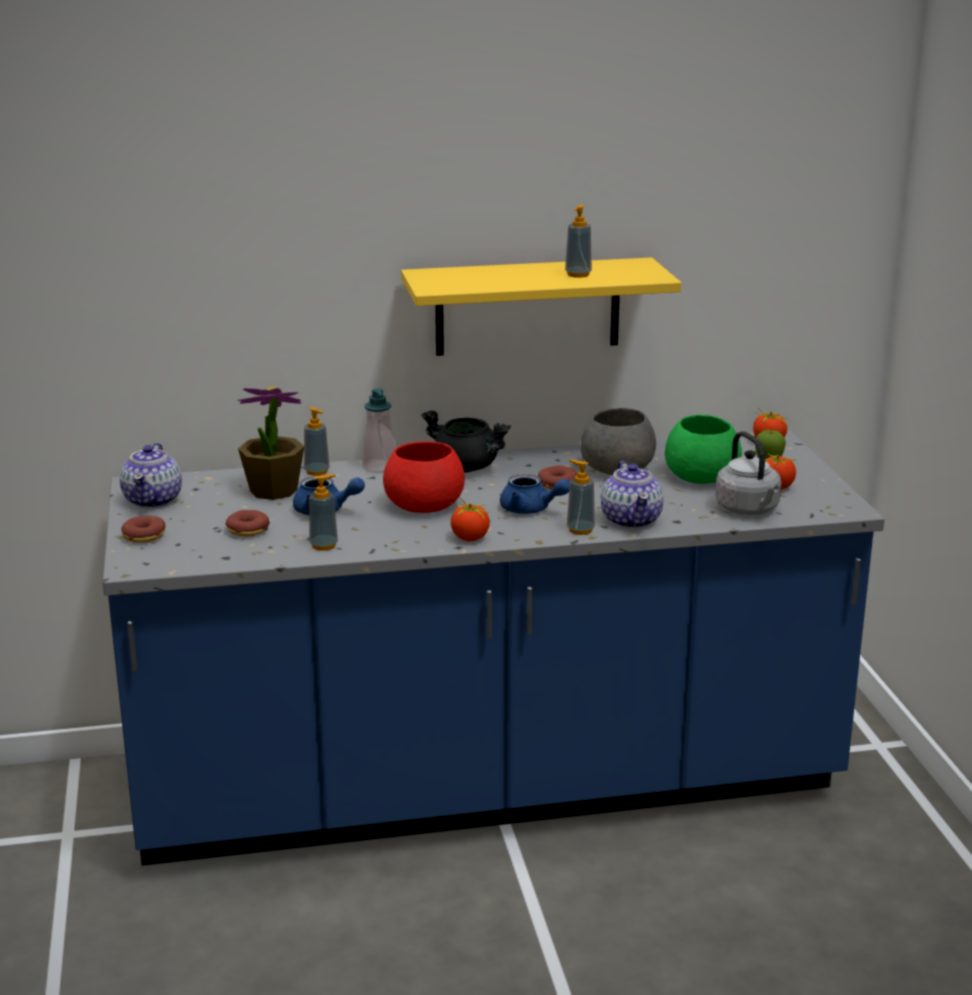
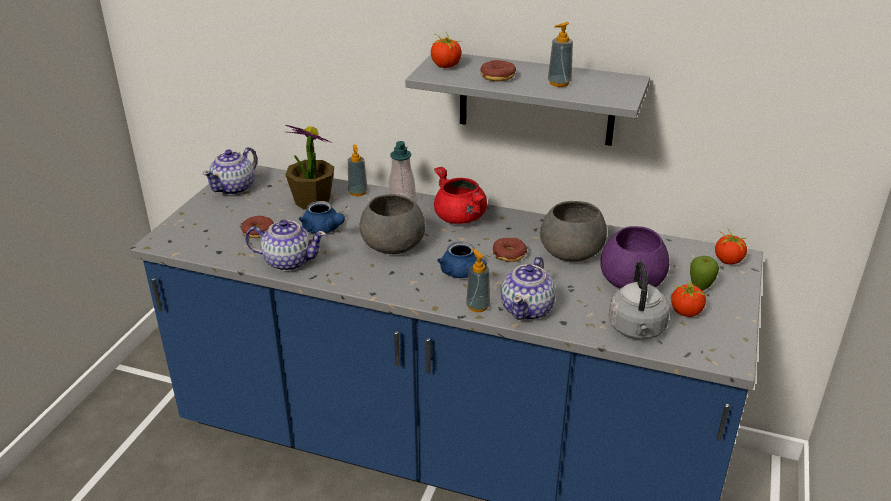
camera: 30 degrees right, 10 degrees up
(144, 536) = (194, 217): donut -> donut (497, 77)
(324, 545) = (288, 261): soap dispenser -> teapot
(426, 505) = (394, 245): red bowl -> grey bowl
(467, 468) = (460, 218): black cooking pot -> red cooking pot
(469, 538) = (389, 287): tomato -> tomato (445, 66)
(528, 306) = (536, 99): yellow shelf -> grey shelf
(700, 476) = (631, 280): green bowl -> purple bowl

